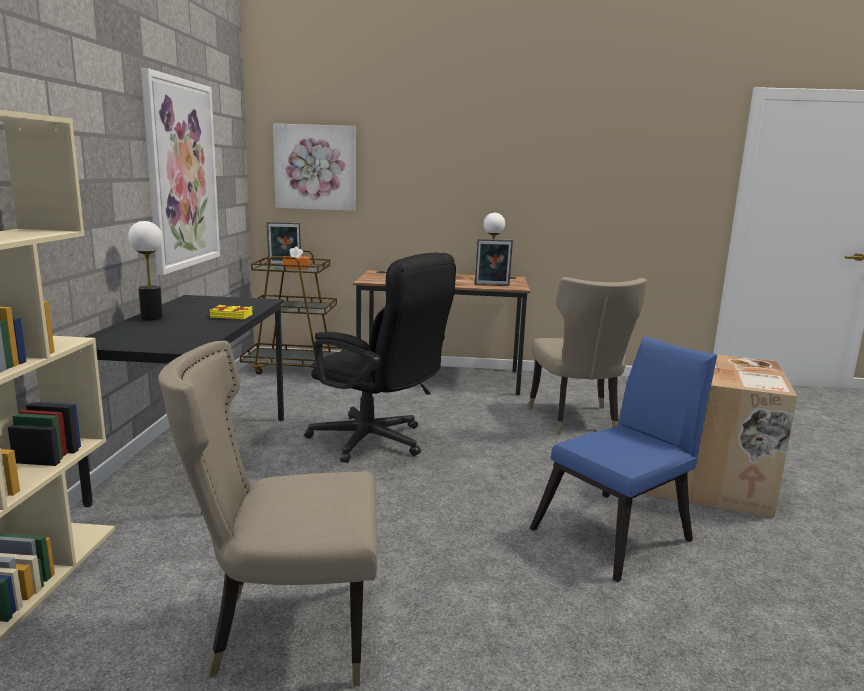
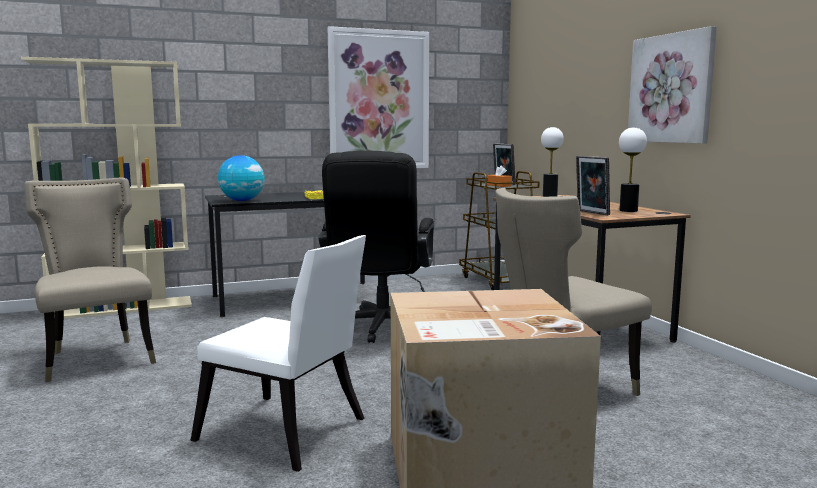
camera: 65 degrees right, 5 degrees down
(152, 318) = (288, 193): table lamp -> table lamp (550, 196)
(190, 340) = (242, 200): none -> globe
(315, 167) = (541, 92): picture -> picture (671, 88)
(619, 532) = (287, 434): blue chair -> white chair

